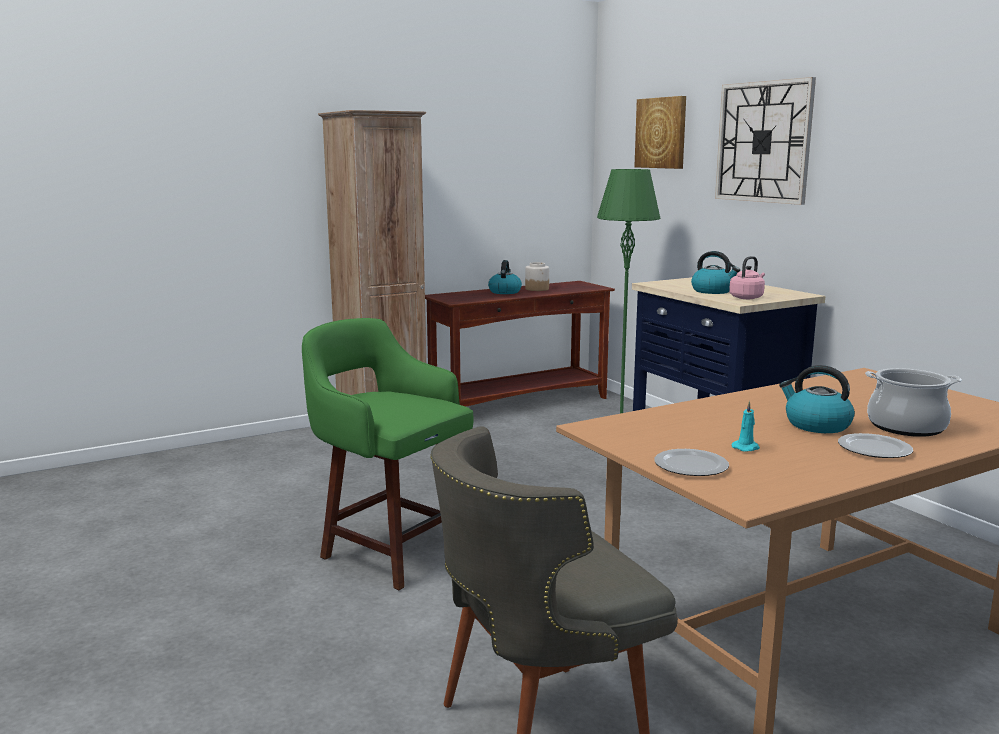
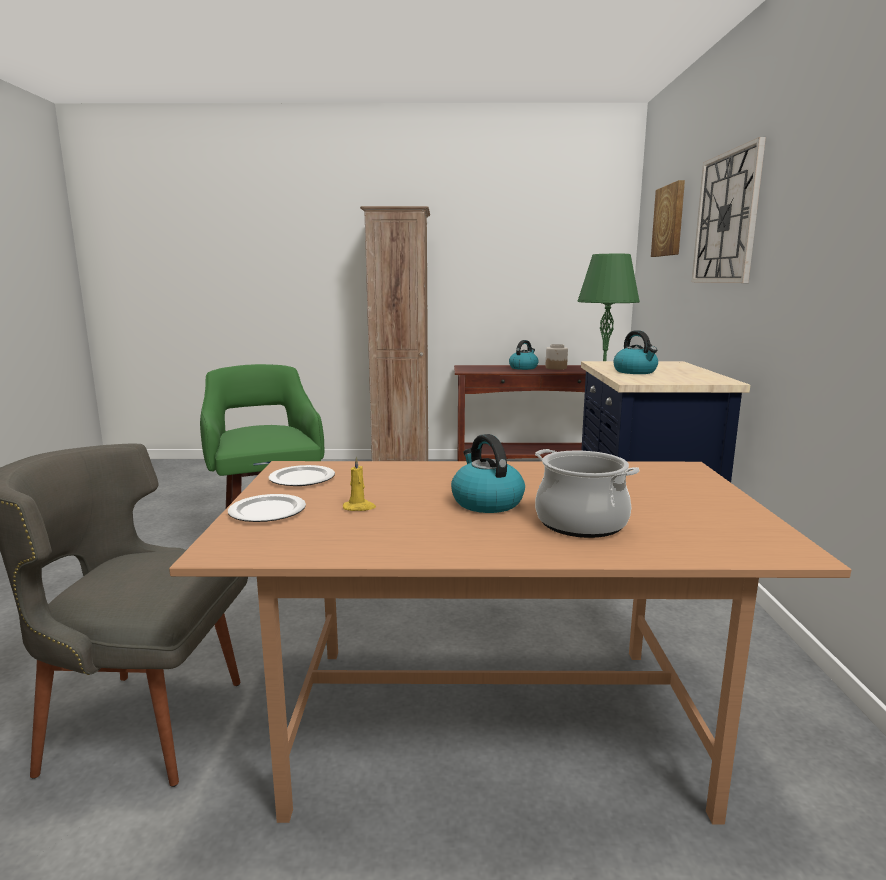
camera: 30 degrees right, 0 degrees up
(746, 448) = (359, 507): turquoise candle -> yellow candle
(747, 297) = (652, 379): pink kettle -> none
(875, 449) = (478, 537): plate -> plate (301, 479)

